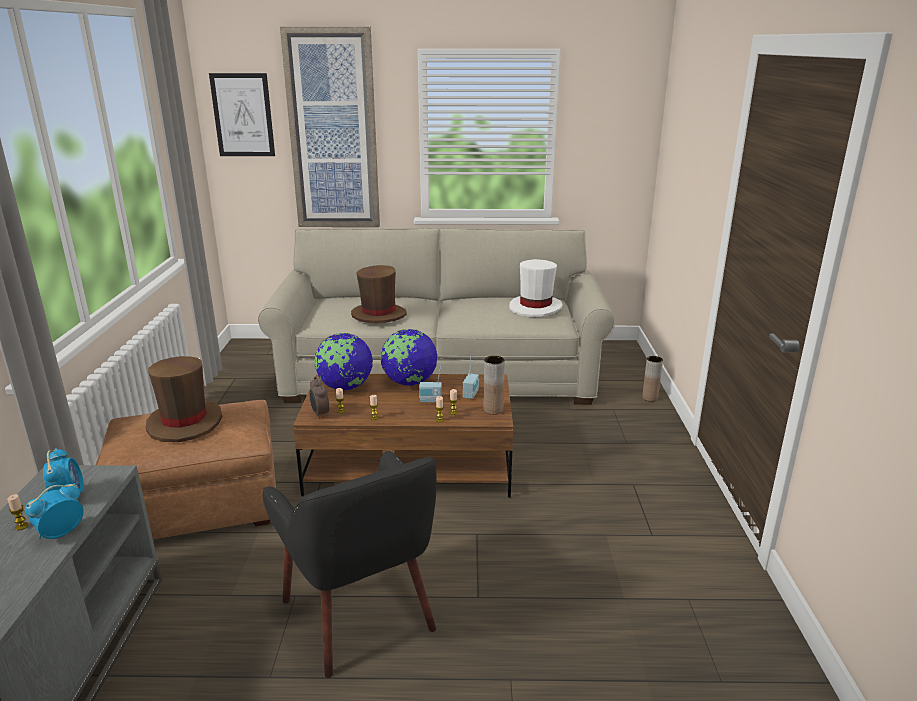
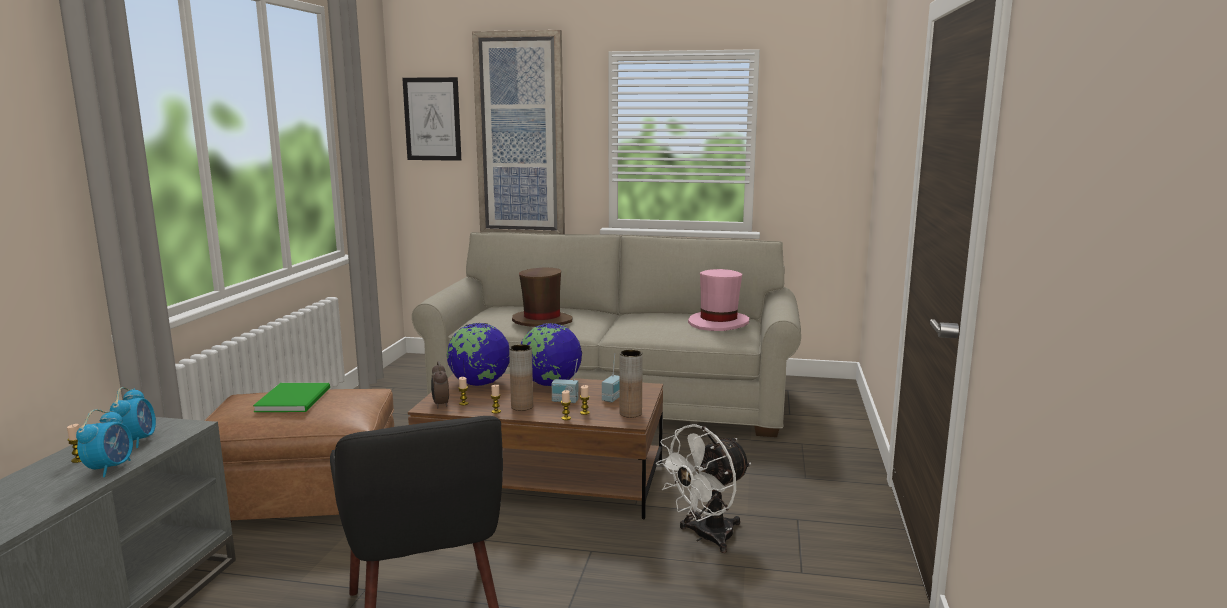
camera: 10 degrees right, 10 degrees down
(60, 533) = (110, 468): alarm clock -> alarm clock turned 135 degrees clockwise
(185, 422) = (296, 399): brown hat -> green book
(535, 307) = (718, 323): white hat -> pink hat
(566, 510) = (705, 537): none -> white fan
(650, 398) = (850, 436): brown vase -> brown vase (522, 407)

